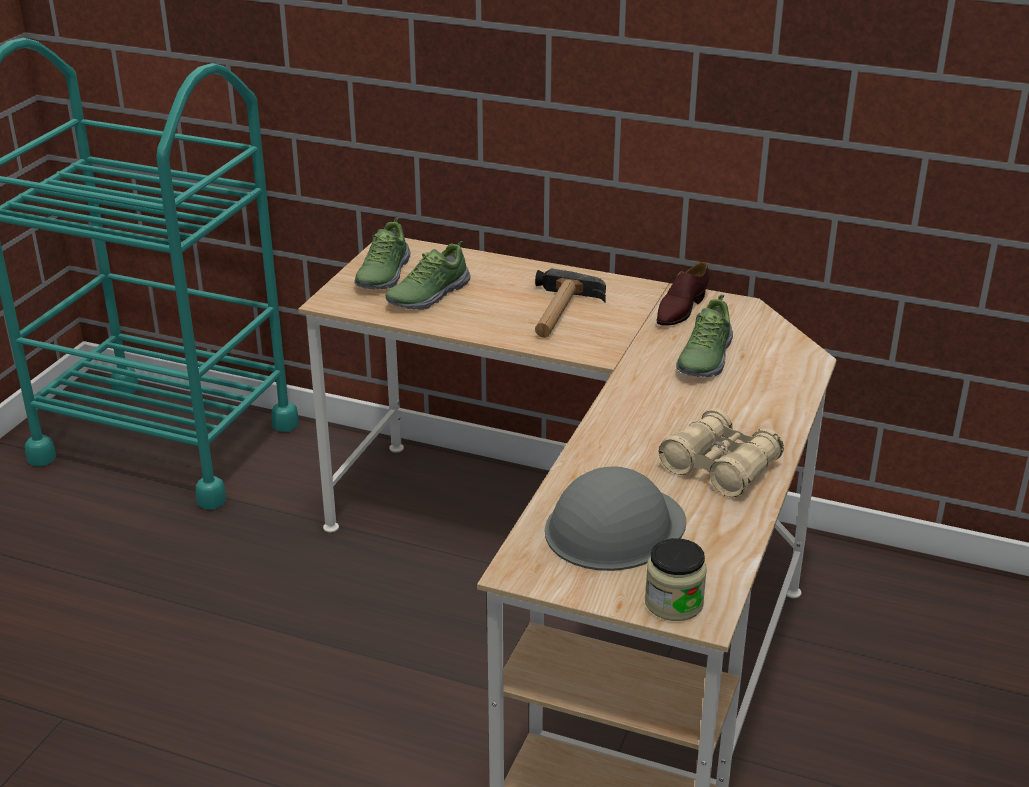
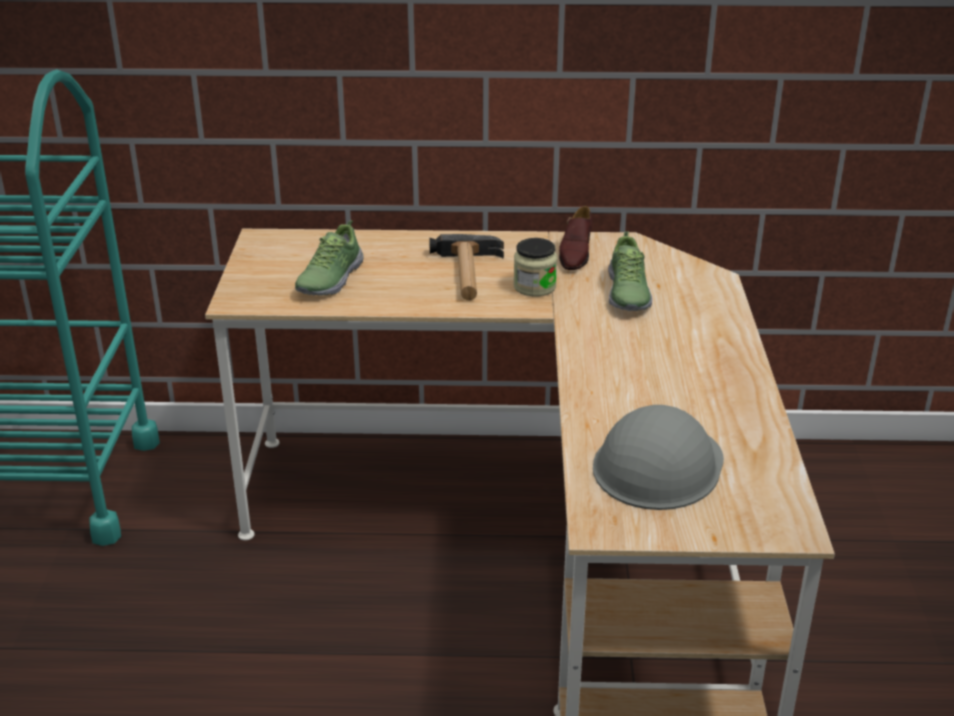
camera: 20 degrees left, 0 degrees up
(382, 274) = (270, 267): shoe -> none
(673, 603) = (760, 524): jar -> jar (534, 287)
(720, 467) = (711, 389): beige binoculars -> none

